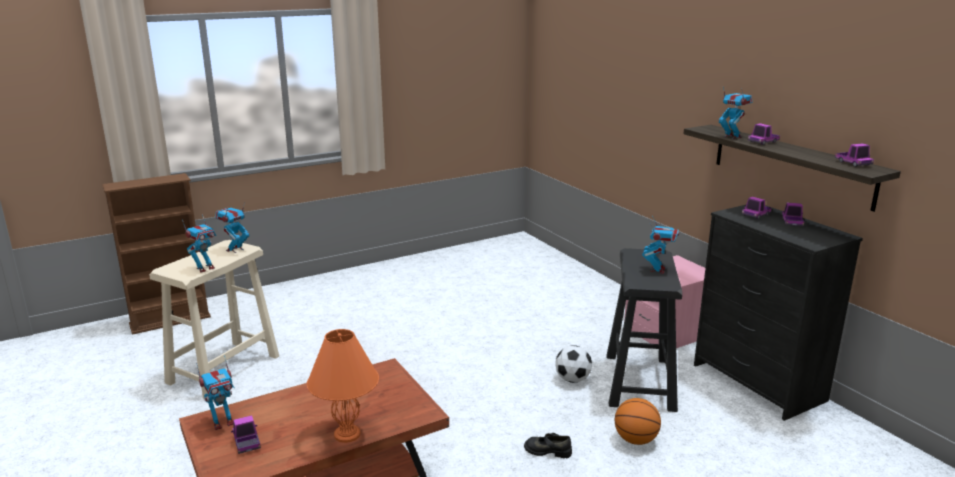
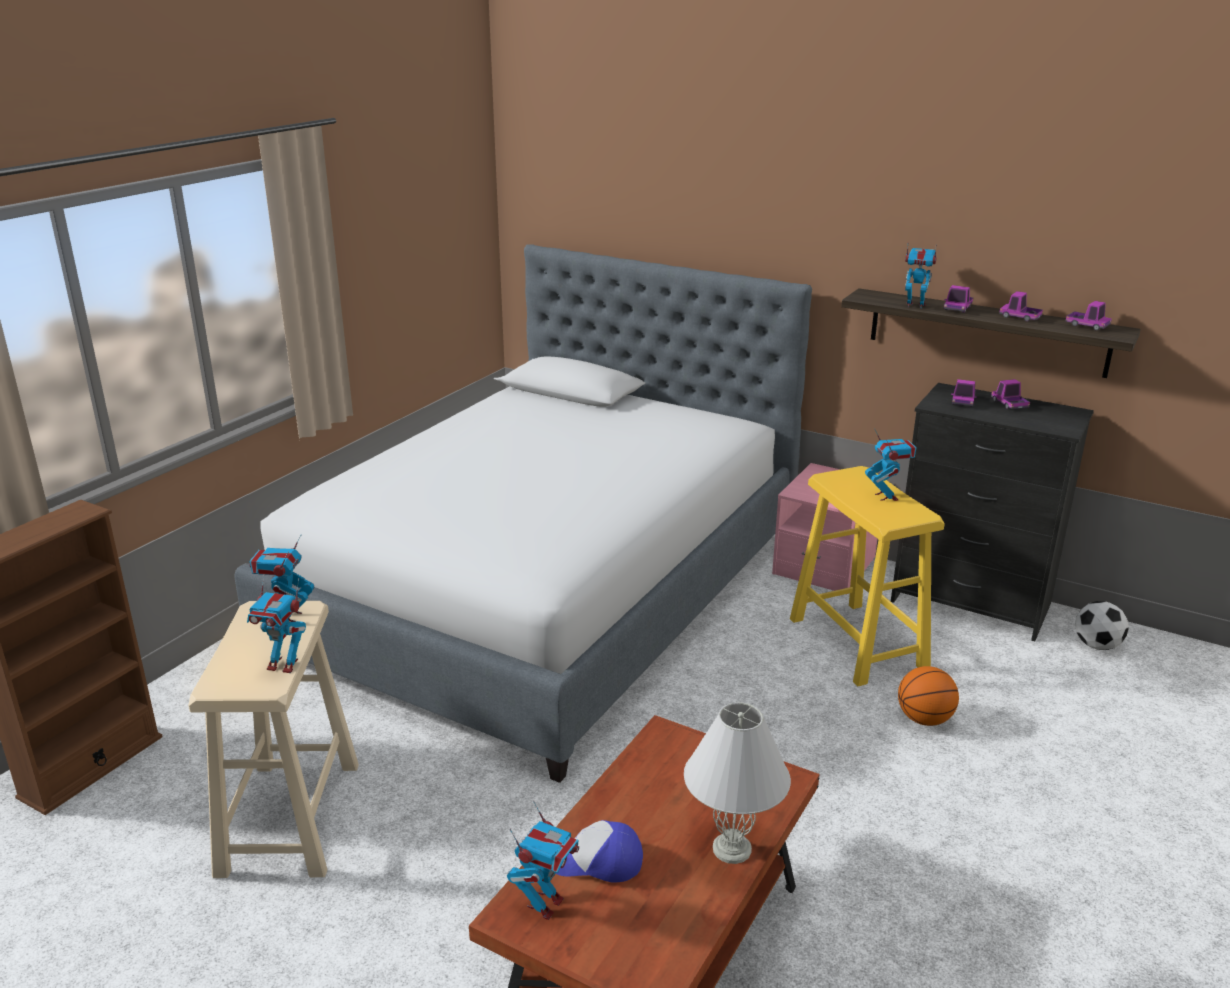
camera: 30 degrees left, 5 degrees up
(205, 268) = (283, 665): toy robot -> toy robot turned 90 degrees clockwise
(247, 443) = (618, 919): toy truck -> toy truck (1020, 317)
(272, 413) = (596, 861): none -> cap
(346, 435) = (731, 850): orange table lamp -> white table lamp
(469, 302) = (547, 592): none -> bed
(547, 450) = (850, 770): black shoe -> none
(572, 379) = (784, 664): football -> football (1096, 645)
(639, 382) = (857, 643): black stool -> yellow stool

